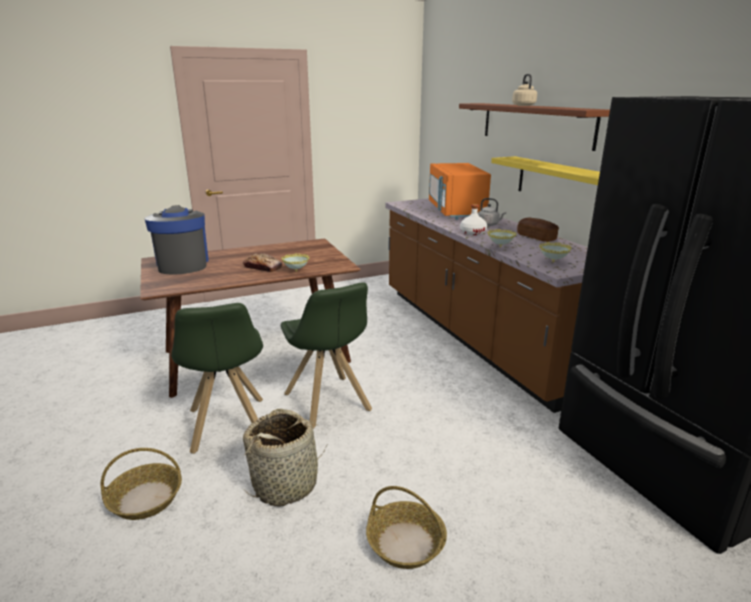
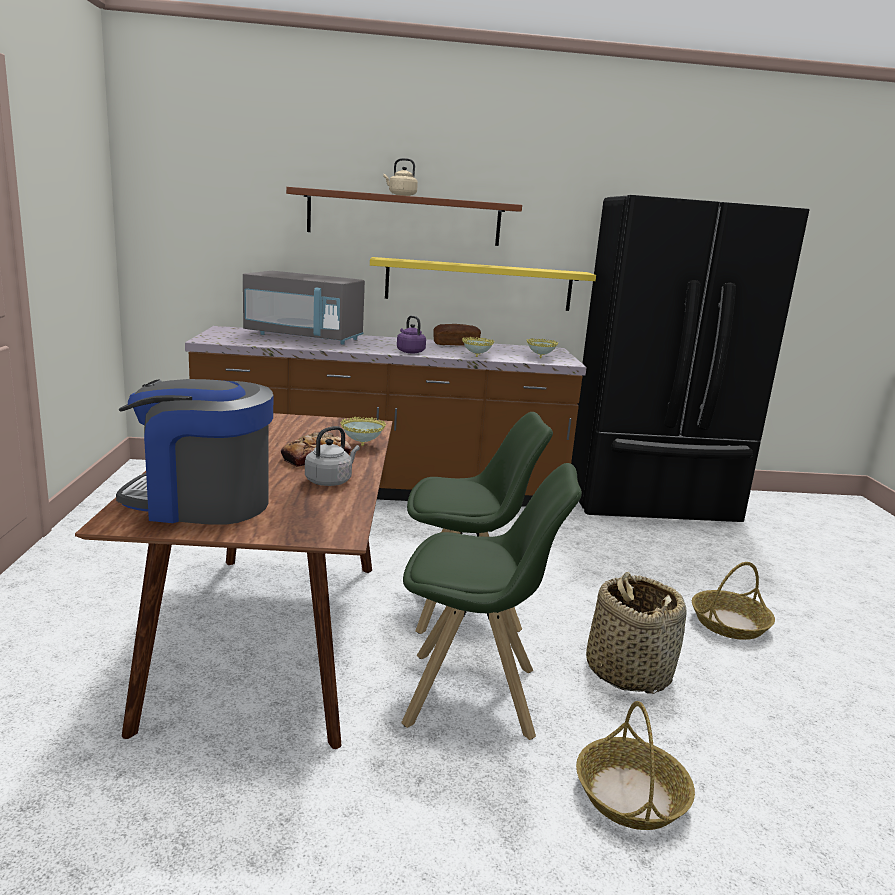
camera: 70 degrees left, 5 degrees down
(456, 211) = (304, 337): orange microwave -> grey microwave
(472, 232) = (409, 351): white bottle -> purple kettle
(489, 225) = (386, 343): grey kettle -> grey kettle (330, 481)

